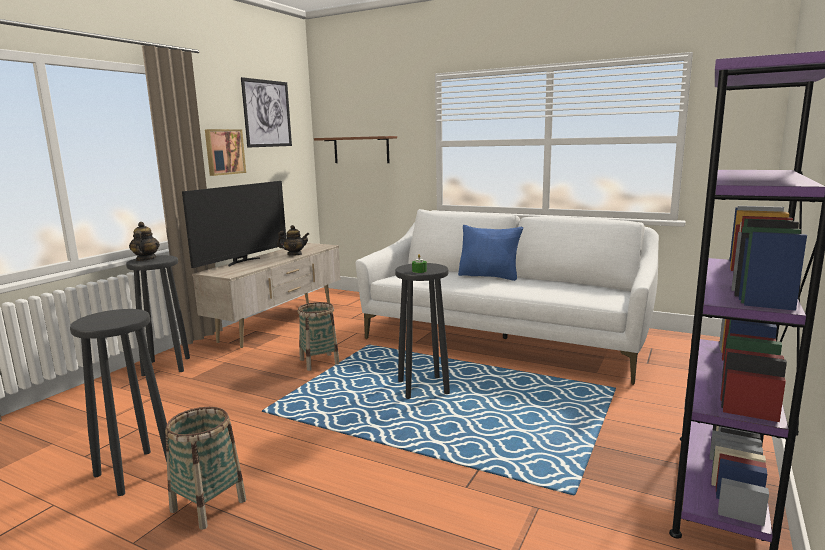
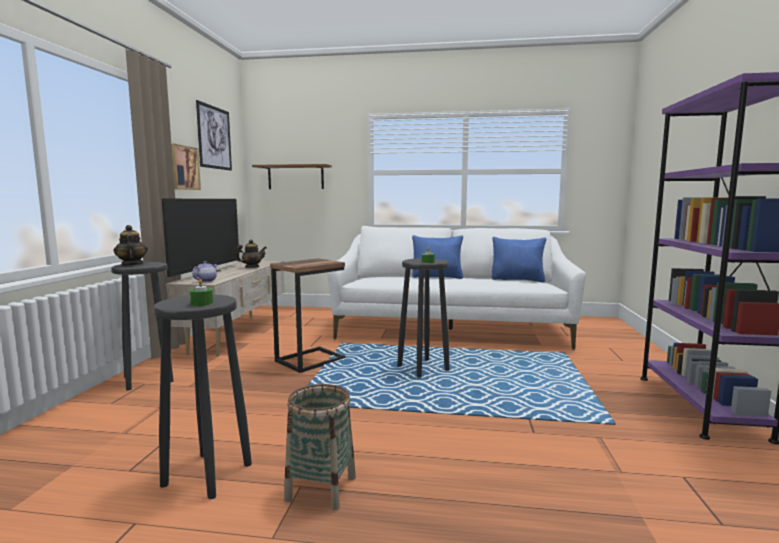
camera: 20 degrees left, 5 degrees down
(109, 322) = (201, 303): none -> green candle
(228, 272) = (206, 281): none -> teapot
(319, 362) = (309, 360): basket -> side table
(585, 286) = (518, 280): none -> blue pillow

